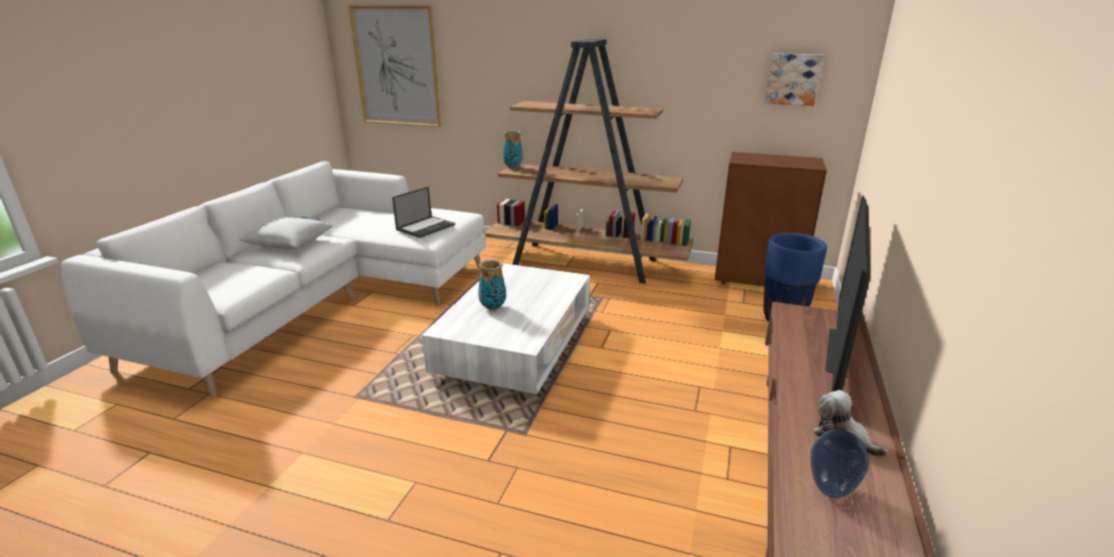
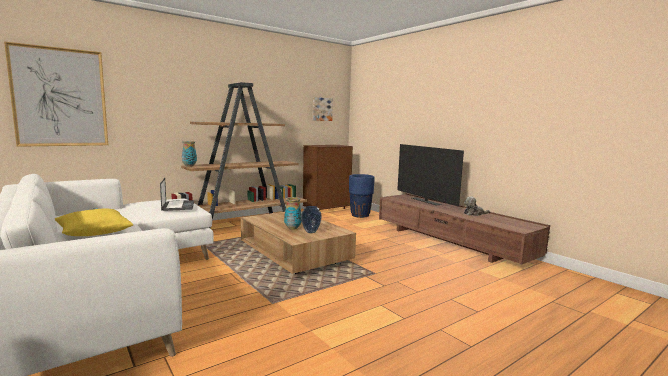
camera: 55 degrees left, 15 degrees down
(290, 244) = (94, 233): grey pillow -> yellow pillow
(515, 346) = (294, 255): white coffee table -> brown coffee table
(830, 490) = (498, 221): vase -> vase (311, 232)

